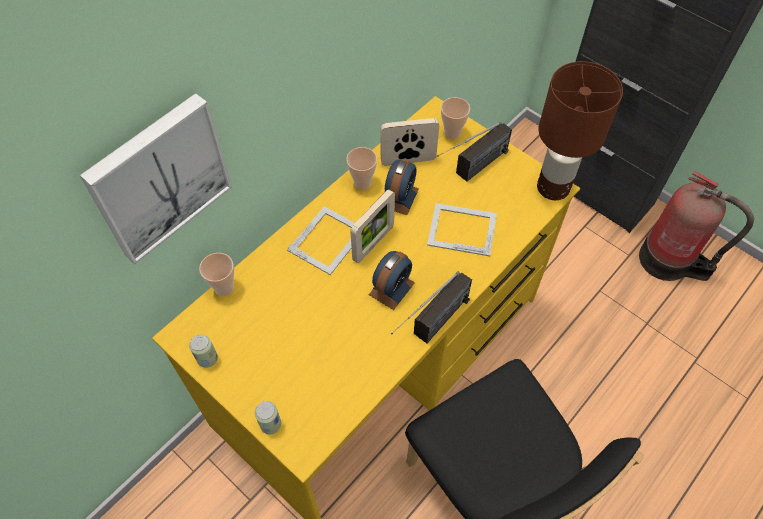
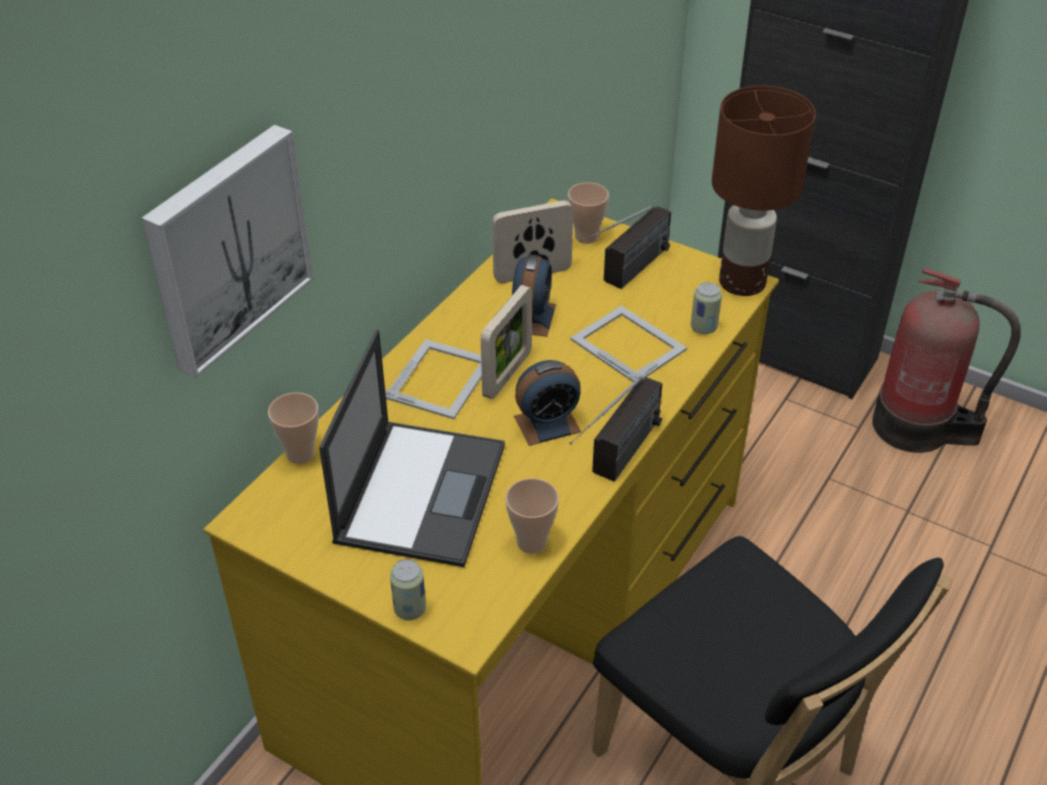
camera: 10 degrees left, 15 degrees down
(207, 359) = (295, 542): can -> can (703, 328)
(296, 331) = (421, 491): none -> laptop
(362, 183) = (474, 307): cup -> cup (531, 542)
(391, 288) = (547, 424): alarm clock -> alarm clock turned 45 degrees clockwise
(461, 229) = (628, 343): picture frame -> picture frame turned 45 degrees clockwise

